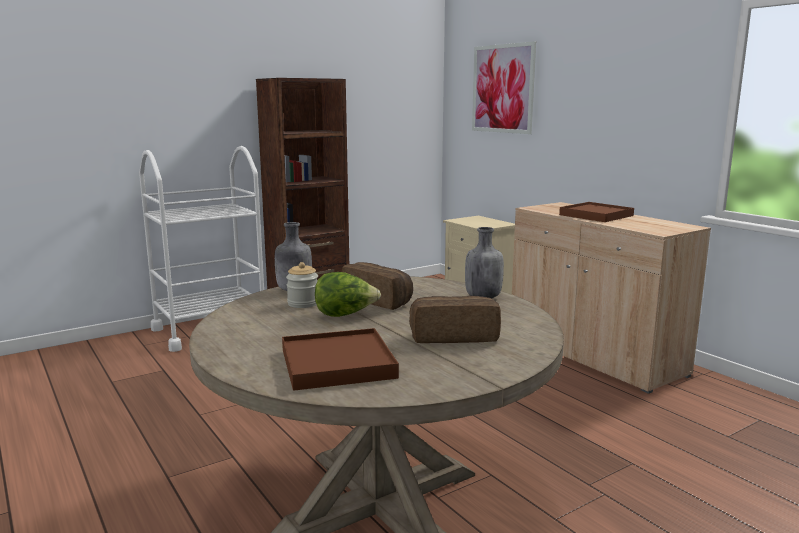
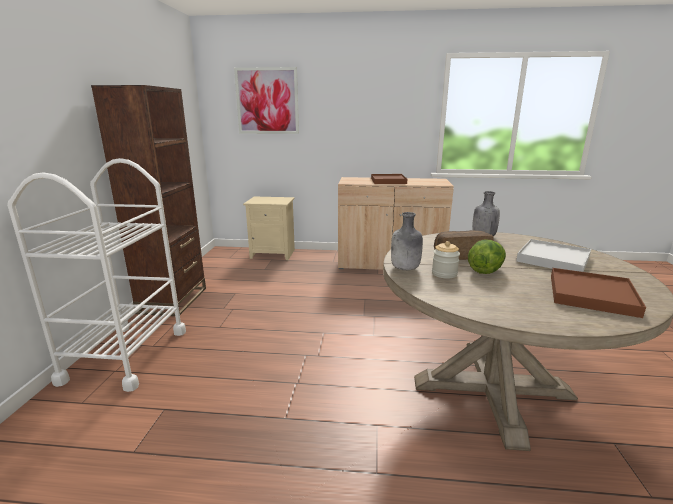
camera: 50 degrees left, 5 degrees up
(454, 336) = (553, 259): bread -> white tray

